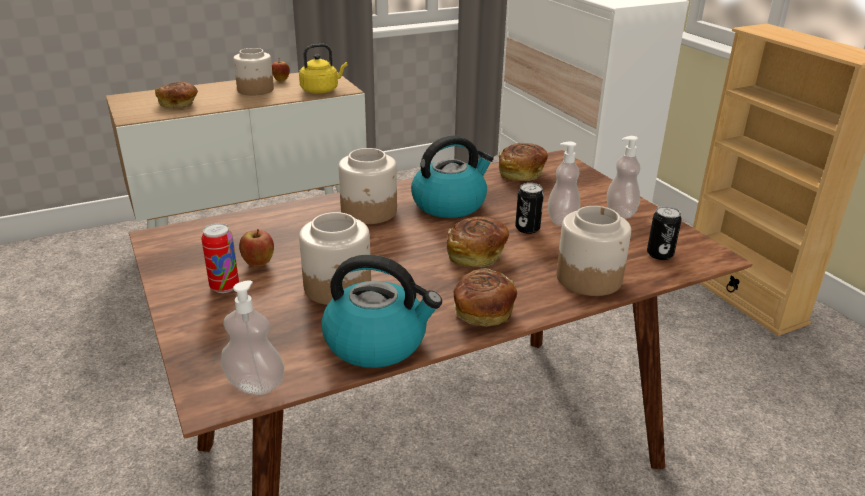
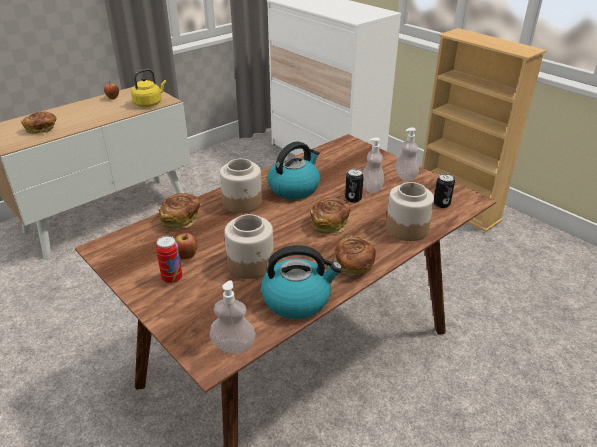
camera: 15 degrees left, 5 degrees up
(255, 90) = (97, 109): jar -> none
(521, 173) = (330, 156): bread -> bread (181, 219)

